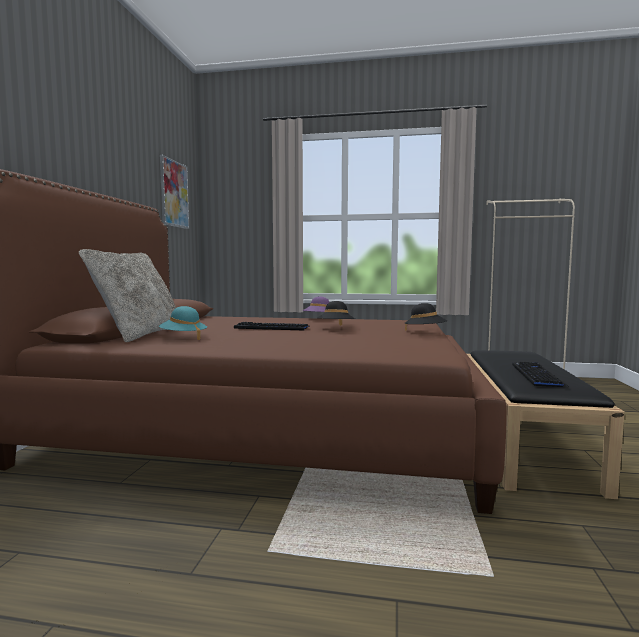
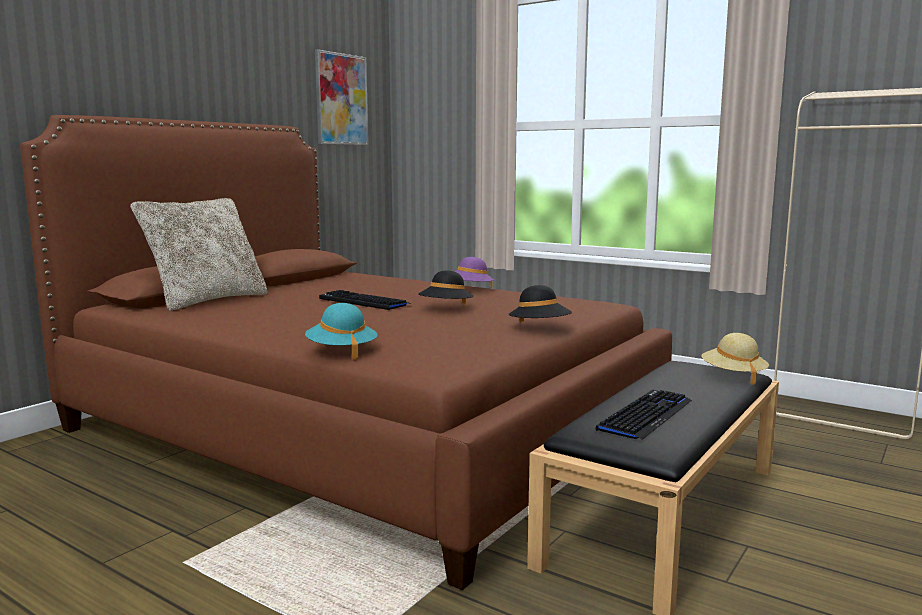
camera: 25 degrees right, 5 degrees up
(183, 338) = (235, 309): turquoise hat -> turquoise hat (341, 351)
(523, 353) = (733, 375): none -> beige hat

